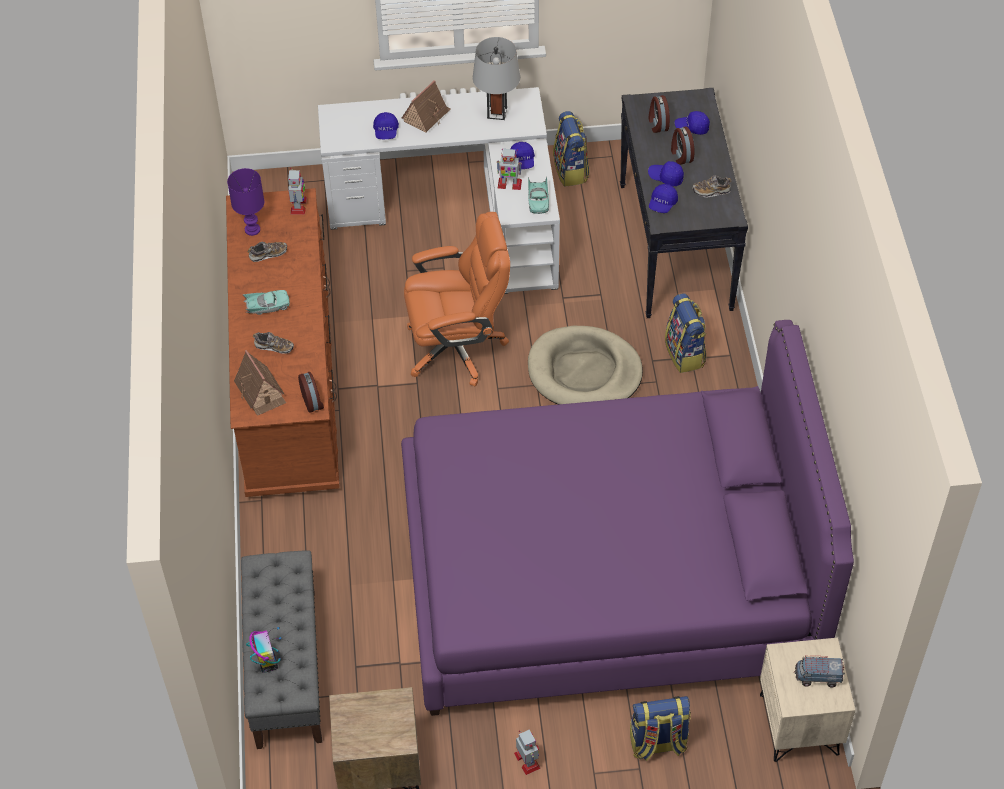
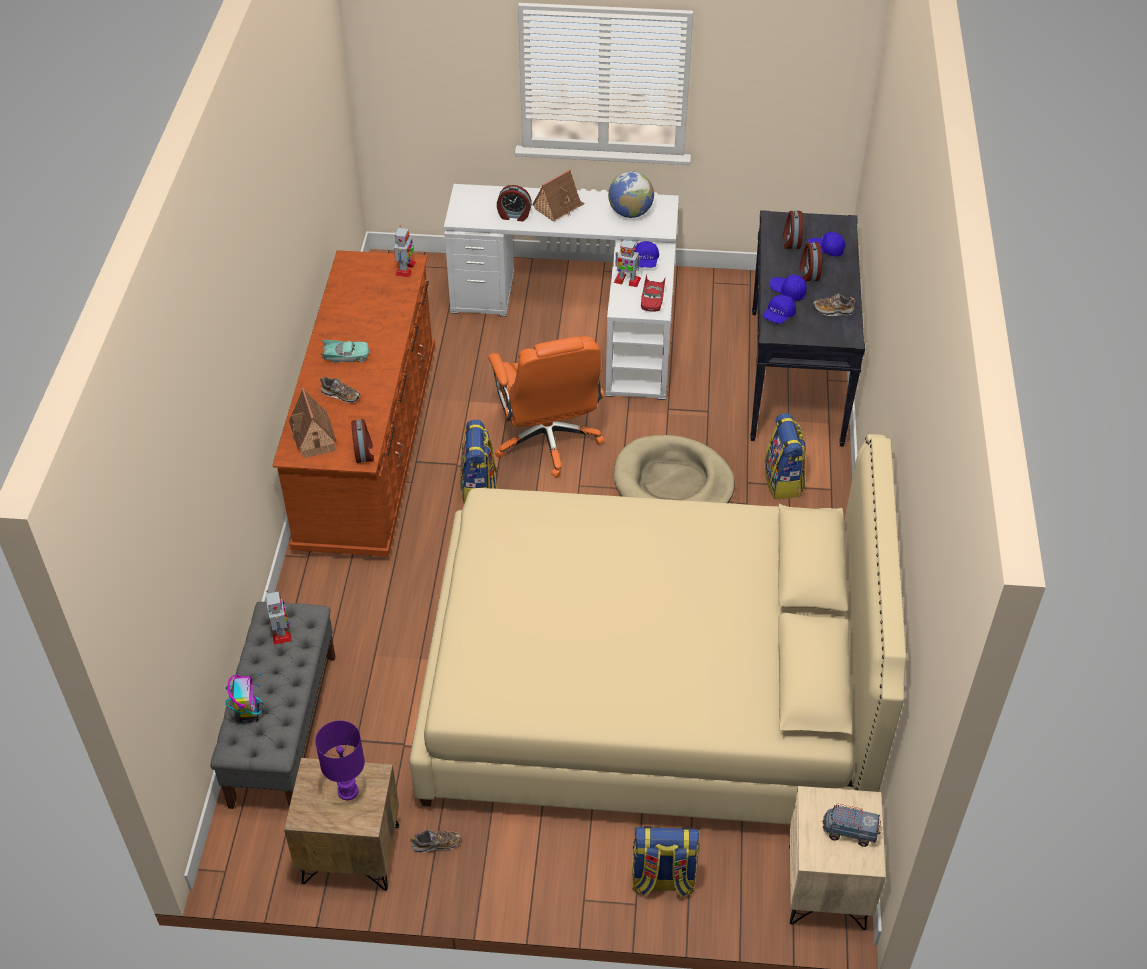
camera: 10 degrees right, 5 degrees down
(251, 230) = (352, 284): purple table lamp -> purple table lamp (347, 791)
(268, 254) = (361, 308): shoe -> shoe (436, 844)
(386, 132) = (514, 215): blue cap -> alarm clock
(457, 347) = (548, 440): orange office chair -> orange office chair turned 75 degrees clockwise
(497, 113) = (630, 213): grey table lamp -> globe
(527, 761) = (514, 873): toy robot -> toy robot (281, 632)
(538, 200) = (652, 299): turquoise toy car -> red toy car
(571, 170) = (705, 292): backpack -> backpack (479, 487)
(607, 577) = (648, 692): purple bed -> beige bed

